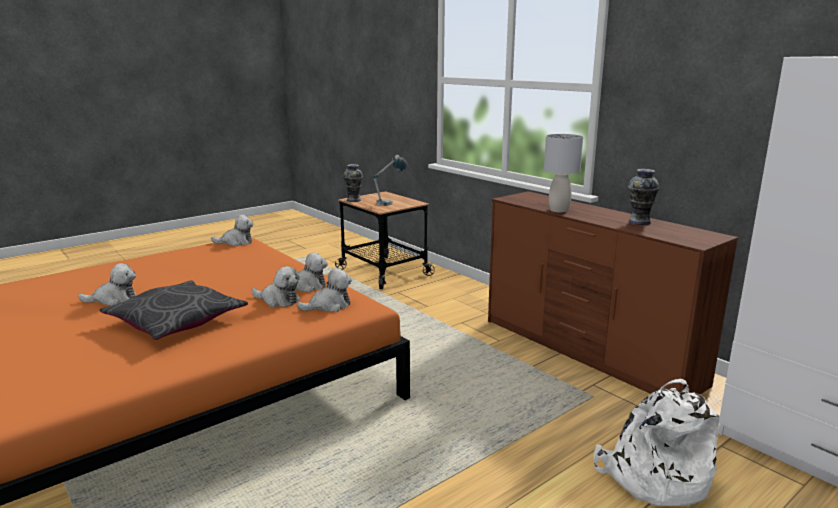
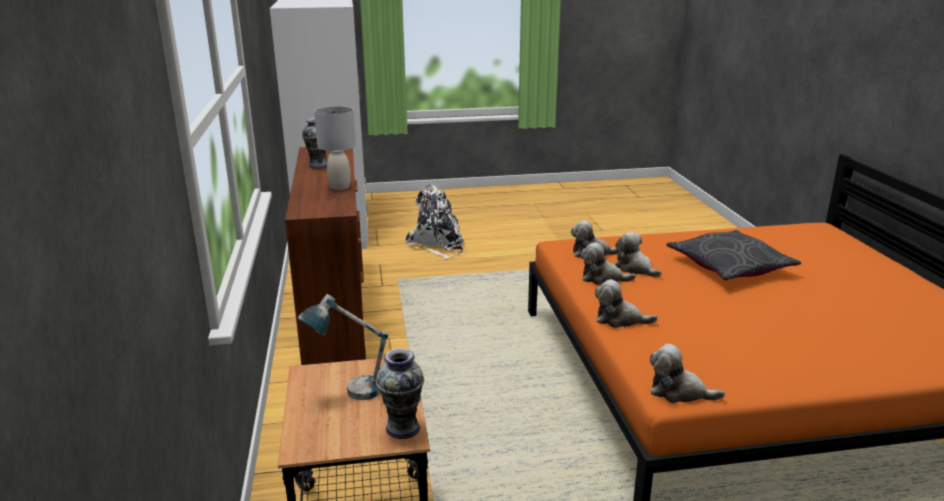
camera: 150 degrees left, 5 degrees up
(114, 299) = (809, 303): plush toy -> plush toy (619, 319)

